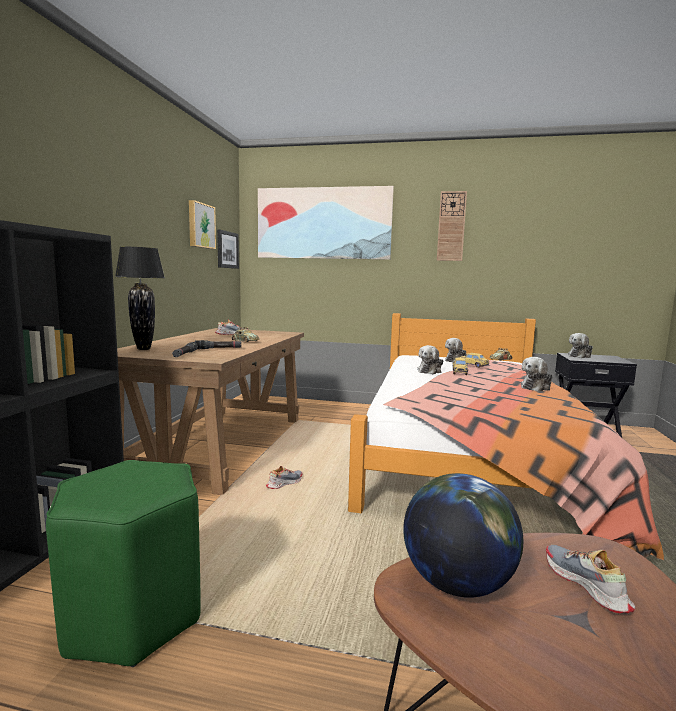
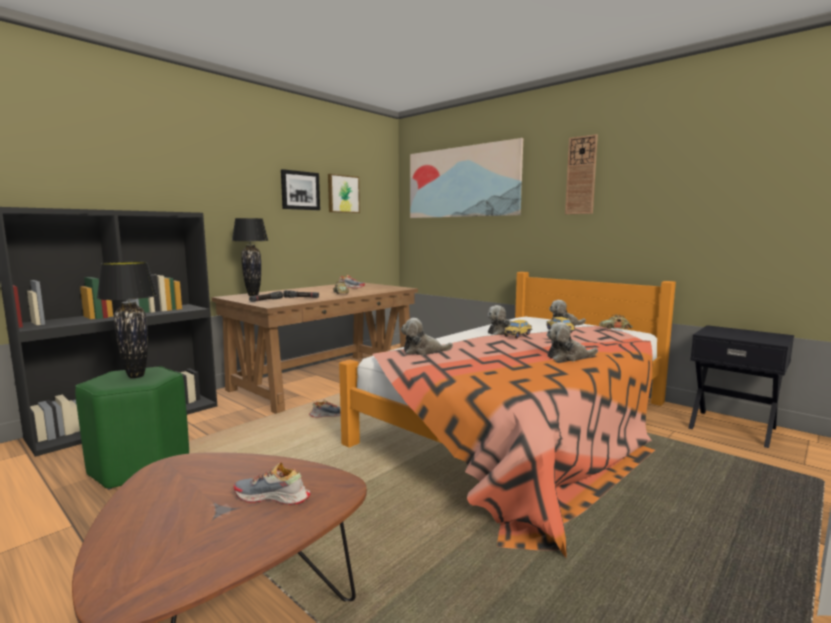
camera: 30 degrees right, 0 degrees up
(134, 480) = (137, 376): none -> black table lamp
(227, 250) = (379, 212): picture -> picture (300, 190)
(457, 583) = (202, 471): globe -> none
(580, 356) = (726, 331): plush toy -> plush toy (423, 351)
(585, 585) = (272, 497): shoe -> shoe turned 90 degrees counterclockwise

